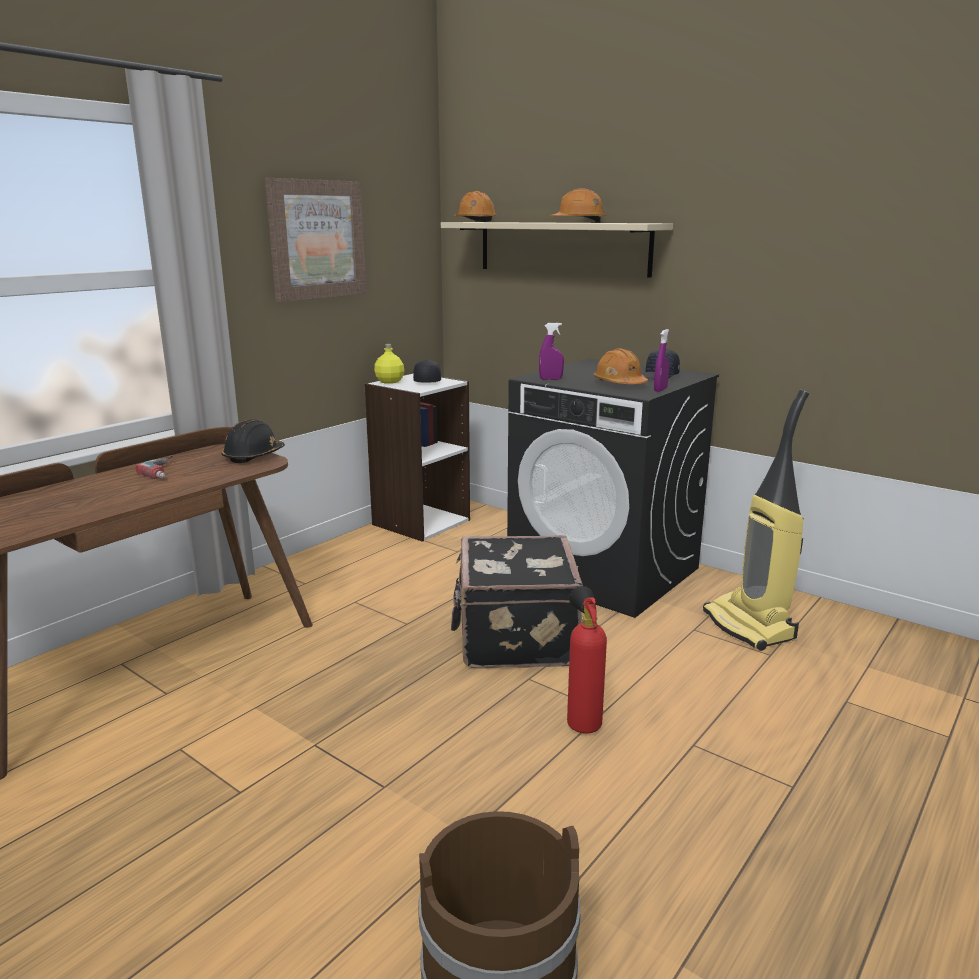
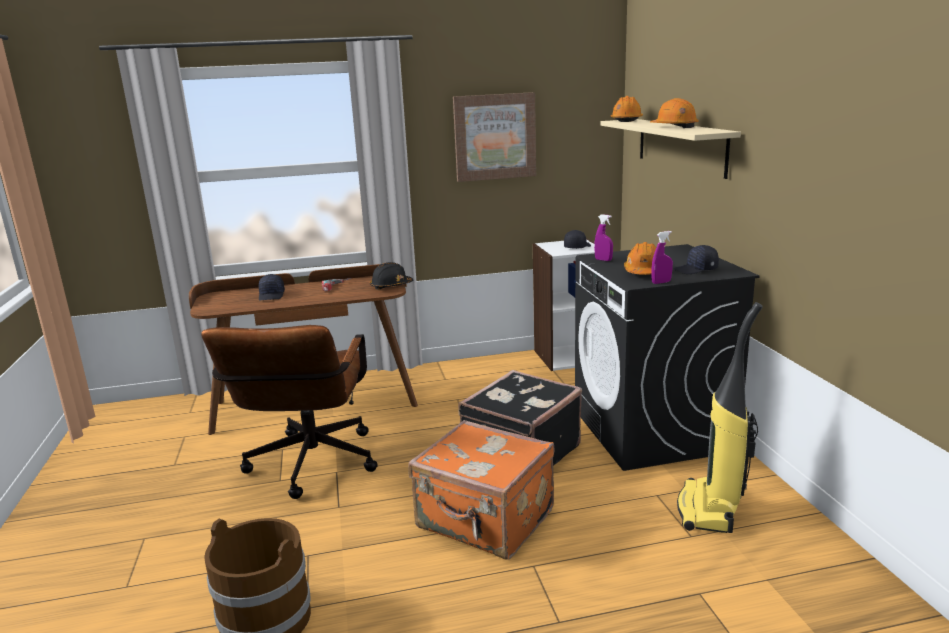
camera: 40 degrees right, 0 degrees up
(67, 500) = (272, 295): none -> black cap
(265, 756) = (309, 468): none -> brown office chair
(389, 382) = (551, 244): yellow bottle -> none
(582, 722) = (485, 521): fire extinguisher -> orange suitcase

